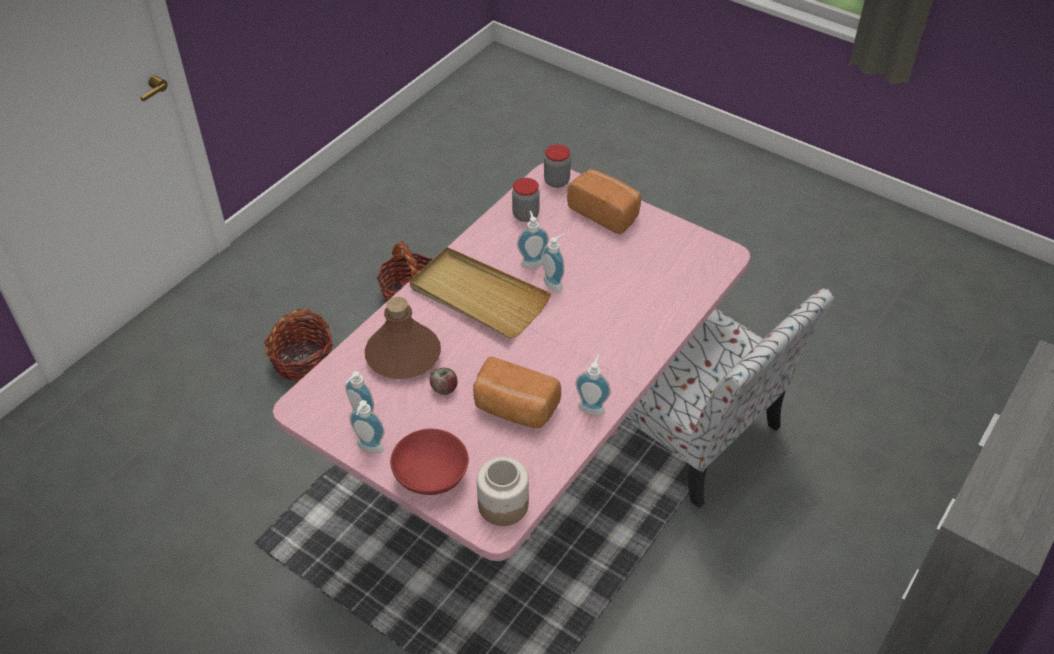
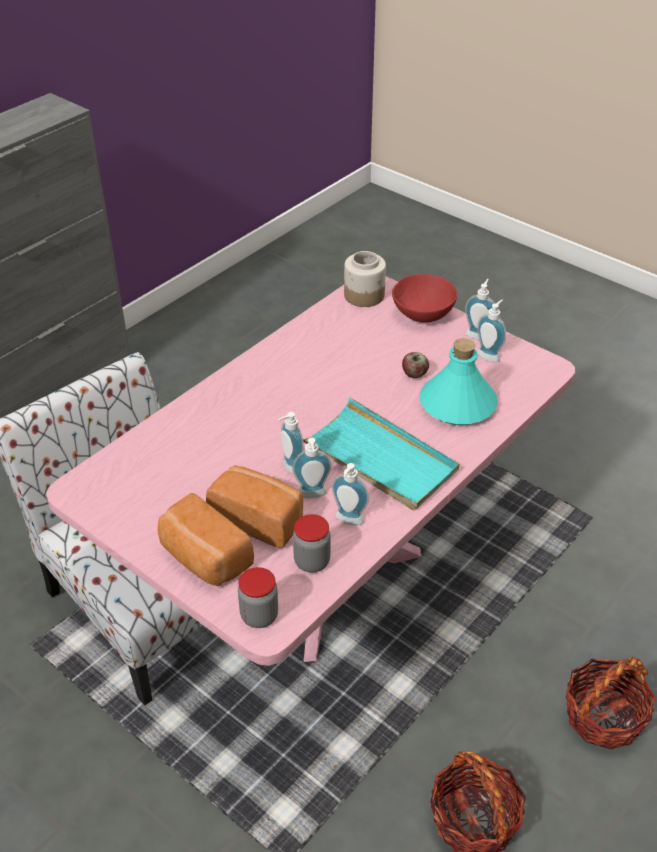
camera: 175 degrees left, 5 degrees down
(403, 356) = (458, 404): brown bottle -> turquoise bottle
(478, 296) = (379, 459): beige tray -> turquoise tray
(514, 409) = (349, 355): bread -> bread (259, 518)
(592, 406) = (277, 353): soap dispenser -> soap dispenser (348, 521)

